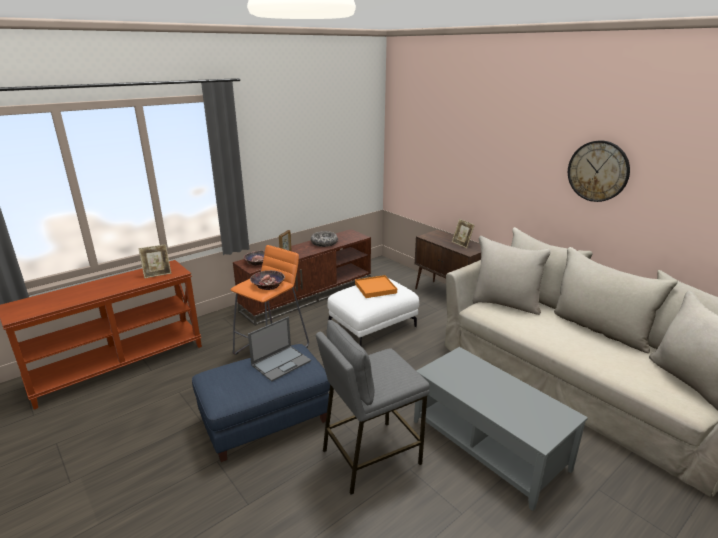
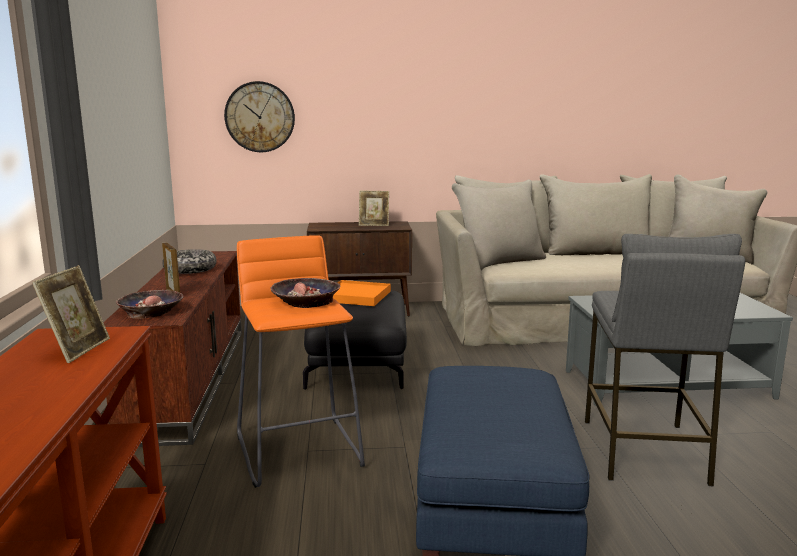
camera: 55 degrees left, 10 degrees down
(281, 362) = (488, 384): laptop -> none
(373, 327) = (358, 366): white ottoman -> black ottoman
(598, 171) = (528, 91): wall clock -> wall clock (260, 117)

